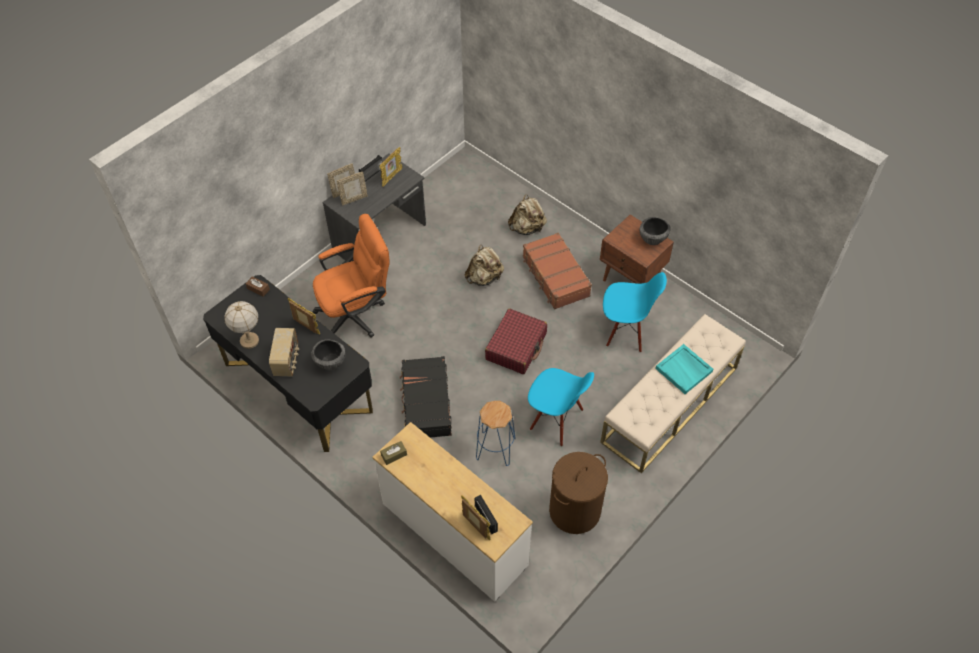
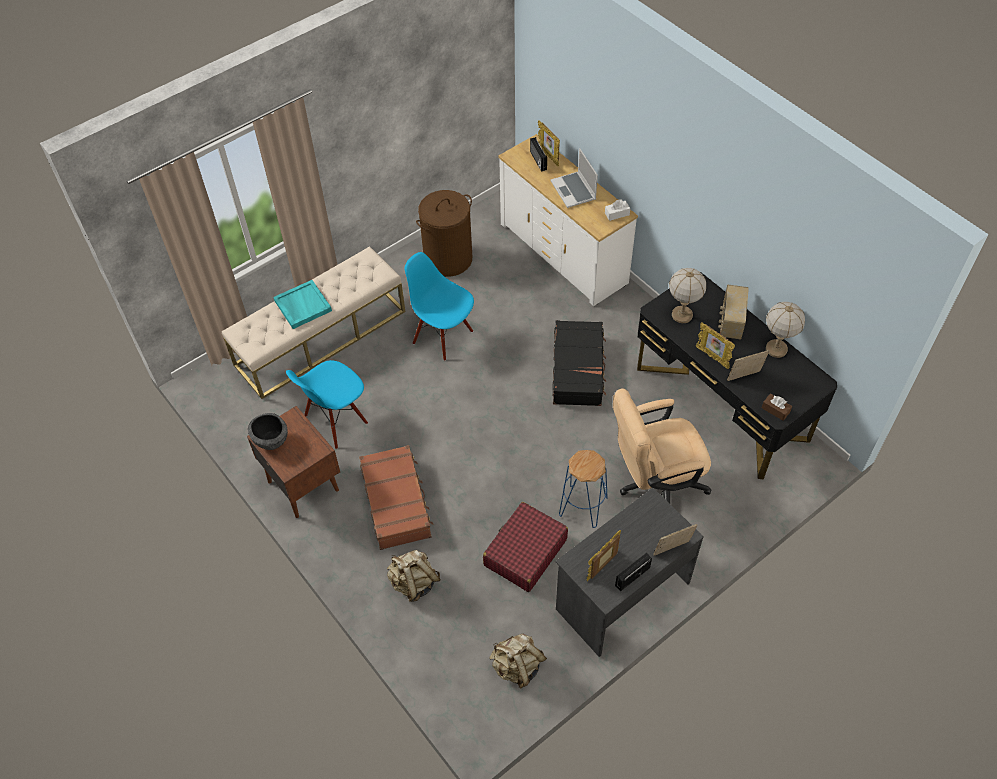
camera: 170 degrees left, 0 degrees up
(331, 363) = (681, 315): bowl -> table lamp
(354, 199) = (658, 535): picture frame -> picture frame (744, 377)
(357, 314) = (654, 484): orange office chair -> beige office chair
(394, 455) = (617, 214): brown tissue box -> white tissue box
(441, 480) = (574, 191): none -> laptop
(484, 278) = (488, 513): beige backpack -> beige backpack (517, 667)
(495, 449) = (511, 317): blue stool -> blue stool (583, 506)
(516, 346) = (467, 418): red suitcase -> red suitcase (525, 552)
(625, 331) = (336, 421): blue chair -> blue chair turned 60 degrees counterclockwise

